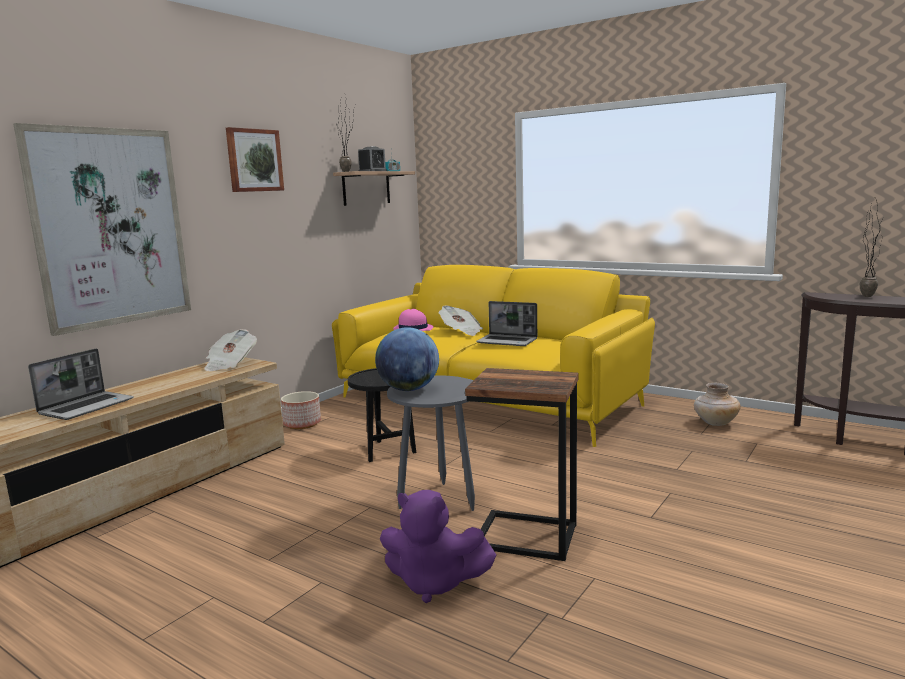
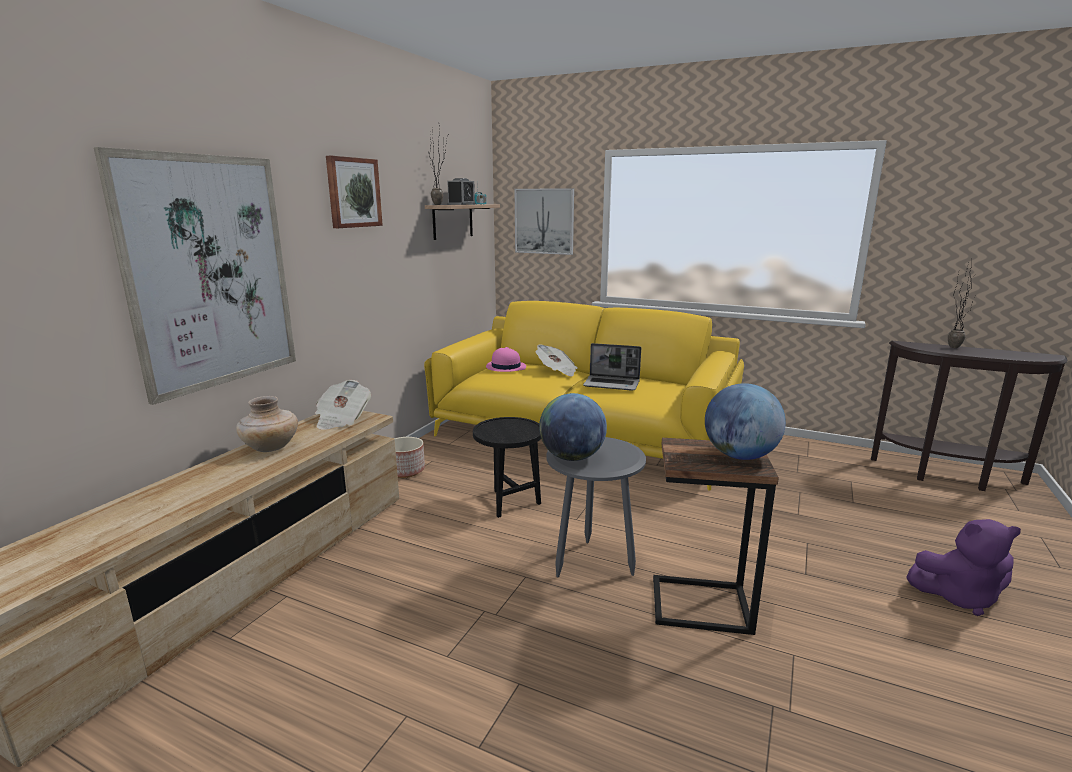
camera: 10 degrees left, 5 degrees up
(87, 407) = (204, 487): laptop -> none
(434, 583) = (640, 675): purple plush toy -> purple plush toy (958, 596)
(462, 186) = (544, 221): none -> picture
(546, 380) = (740, 456): none -> globe
(715, 423) = (803, 459): beige vase -> beige vase (270, 448)

